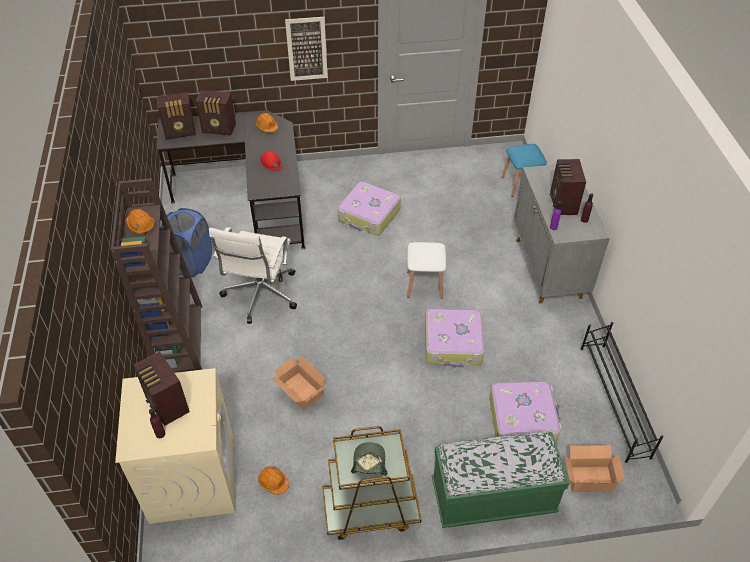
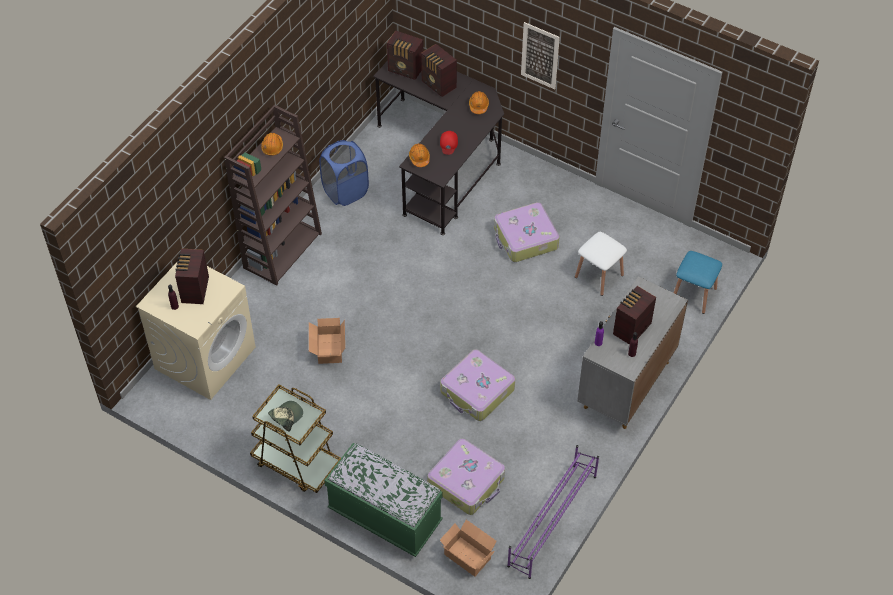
camera: 40 degrees right, 5 degrees up
(260, 295) = (371, 253): white office chair -> none
(273, 482) = (252, 398): orange hard hat -> orange hard hat (419, 158)
(424, 284) = (506, 329): white stool -> white stool (599, 276)
(614, 401) = (551, 521): black shoe rack -> purple shoe rack

